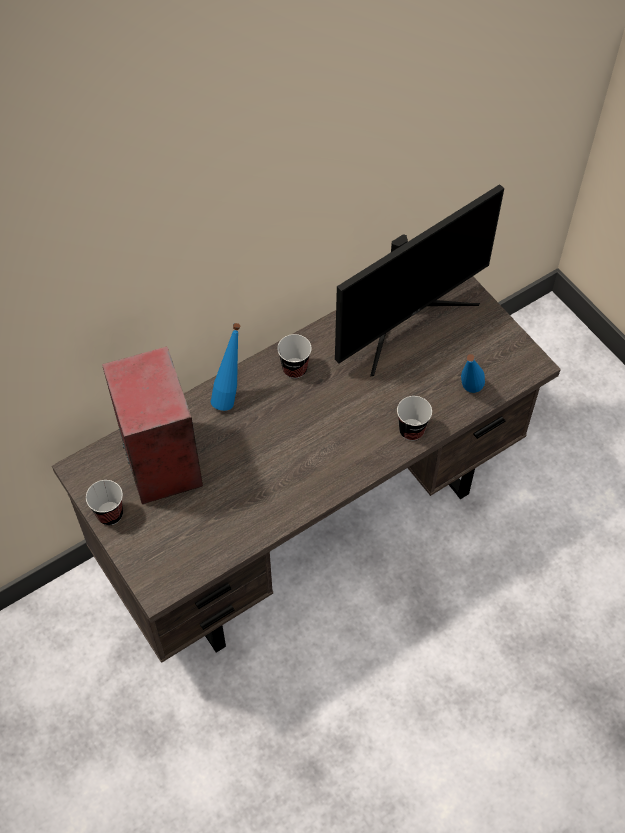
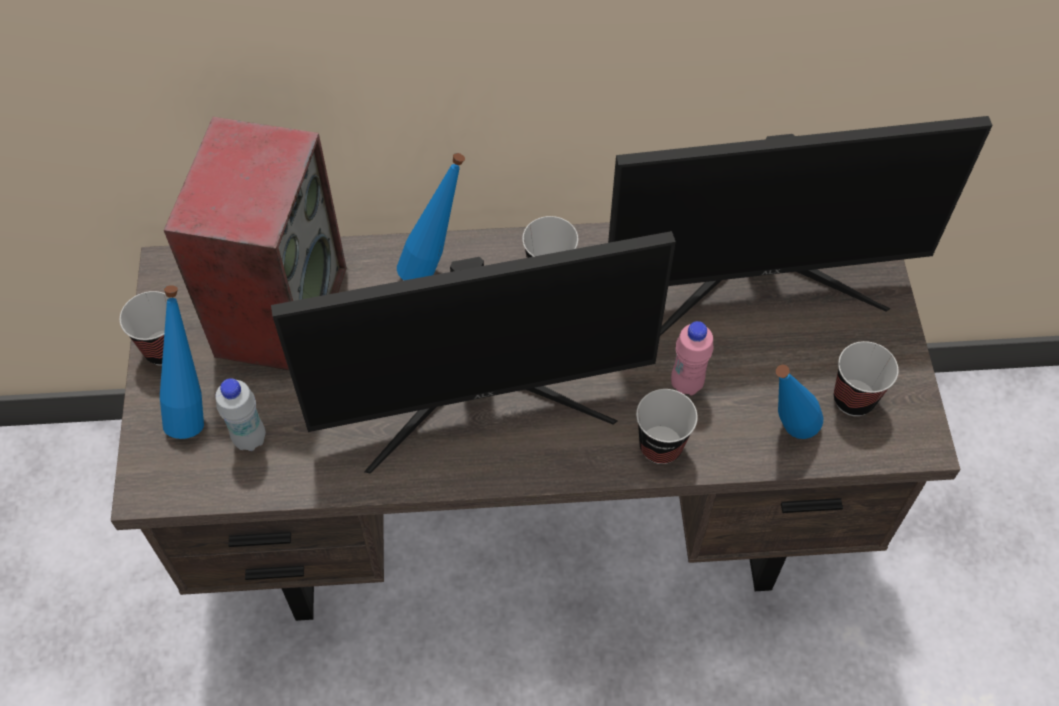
camera: 30 degrees right, 0 degrees up
(151, 537) = (194, 408): none -> blue bottle
(194, 536) = (250, 439): none -> white bottle
(304, 453) = (481, 399): none -> monitor
(404, 392) = (686, 384): none -> pink bottle
(490, 359) = (853, 399): none -> cup

